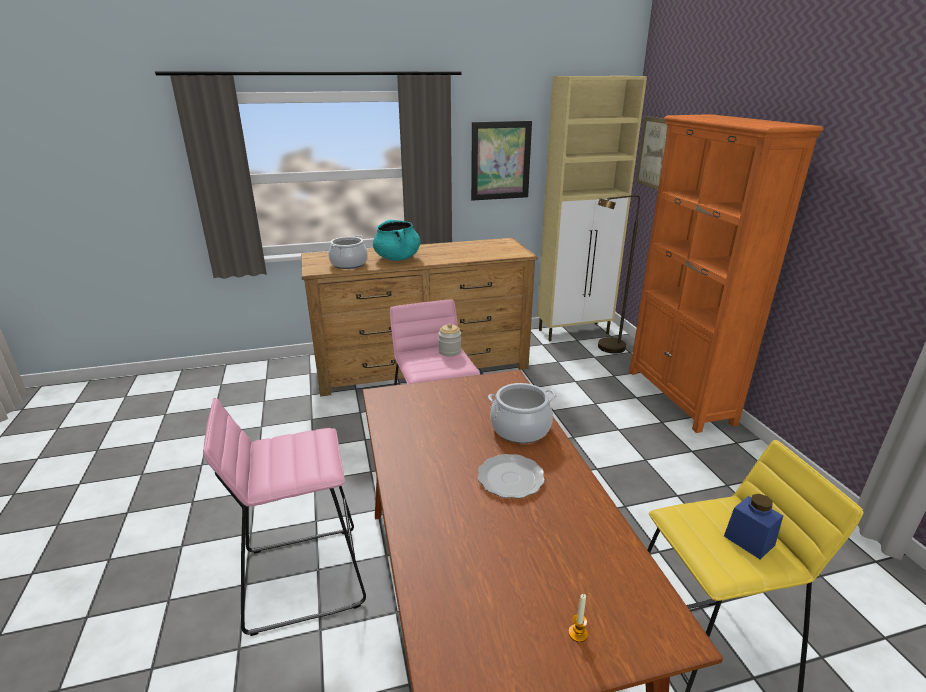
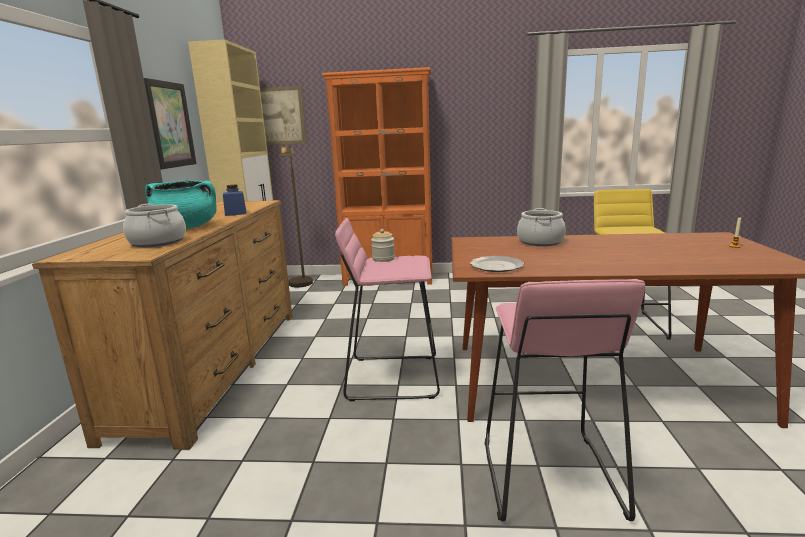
camera: 70 degrees left, 10 degrees down
(509, 478) = (602, 247): plate -> plate (496, 266)
(749, 540) = (635, 228): blue jar -> blue jar (235, 213)

